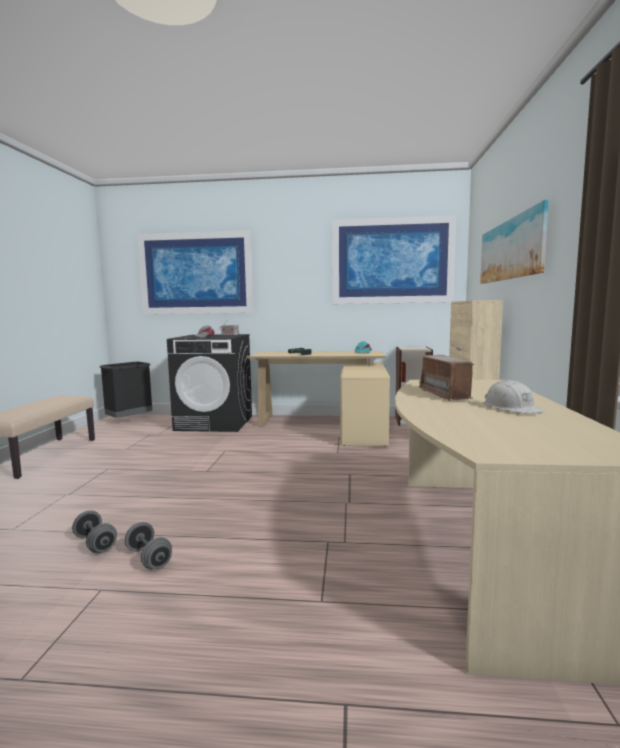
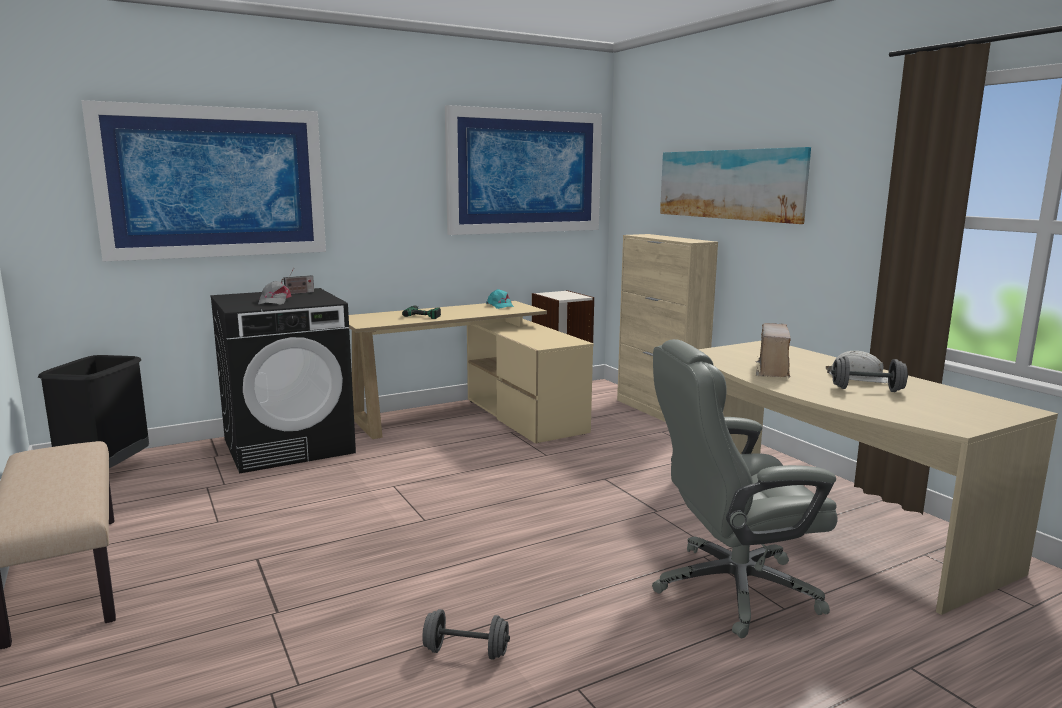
camera: 35 degrees left, 5 degrees up
(149, 558) = (564, 639): grey dumbbell -> grey dumbbell (867, 389)
(307, 570) = (732, 589): none -> grey office chair
(445, 394) = (772, 369): radio -> radio turned 120 degrees counterclockwise

